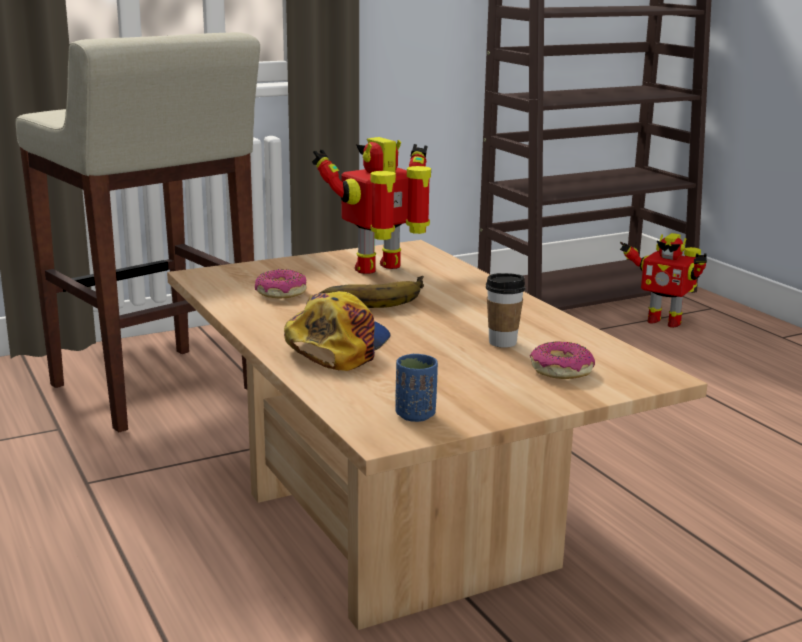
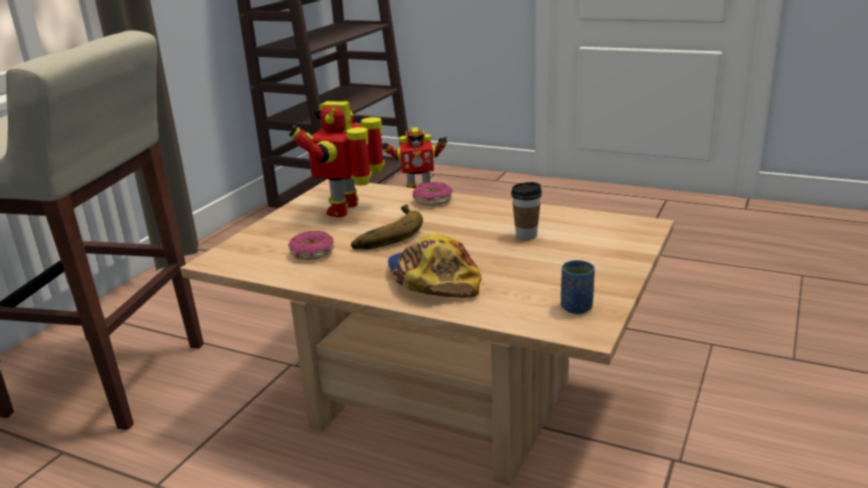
camera: 35 degrees left, 5 degrees up
(561, 371) = (593, 242): donut -> donut (432, 201)

